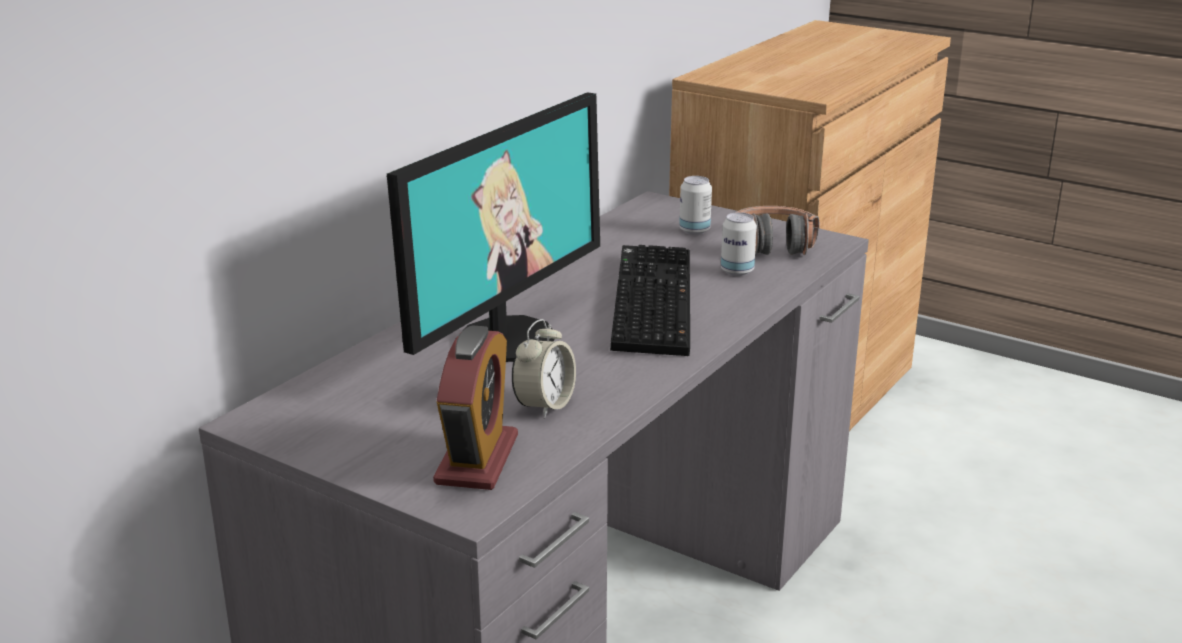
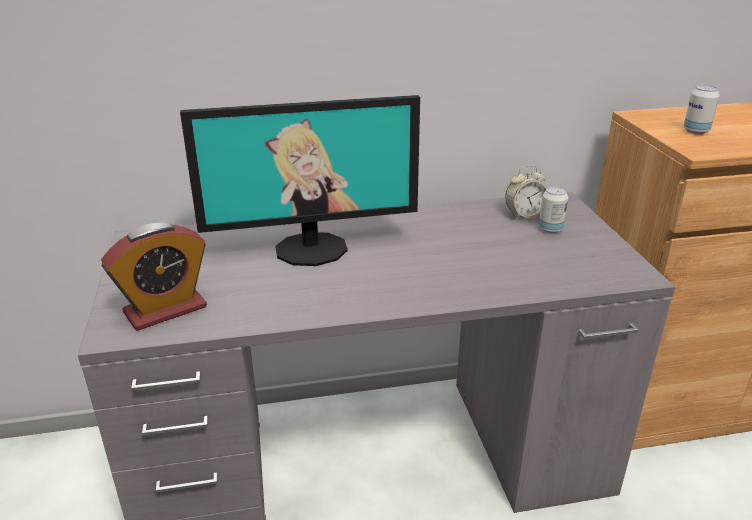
camera: 45 degrees right, 5 degrees up
(544, 405) = (252, 297): alarm clock -> alarm clock (524, 215)
(648, 300) = (431, 262): keyboard -> none
(737, 271) = (524, 268): can -> can (696, 131)
(774, 244) = (588, 260): headphones -> none

